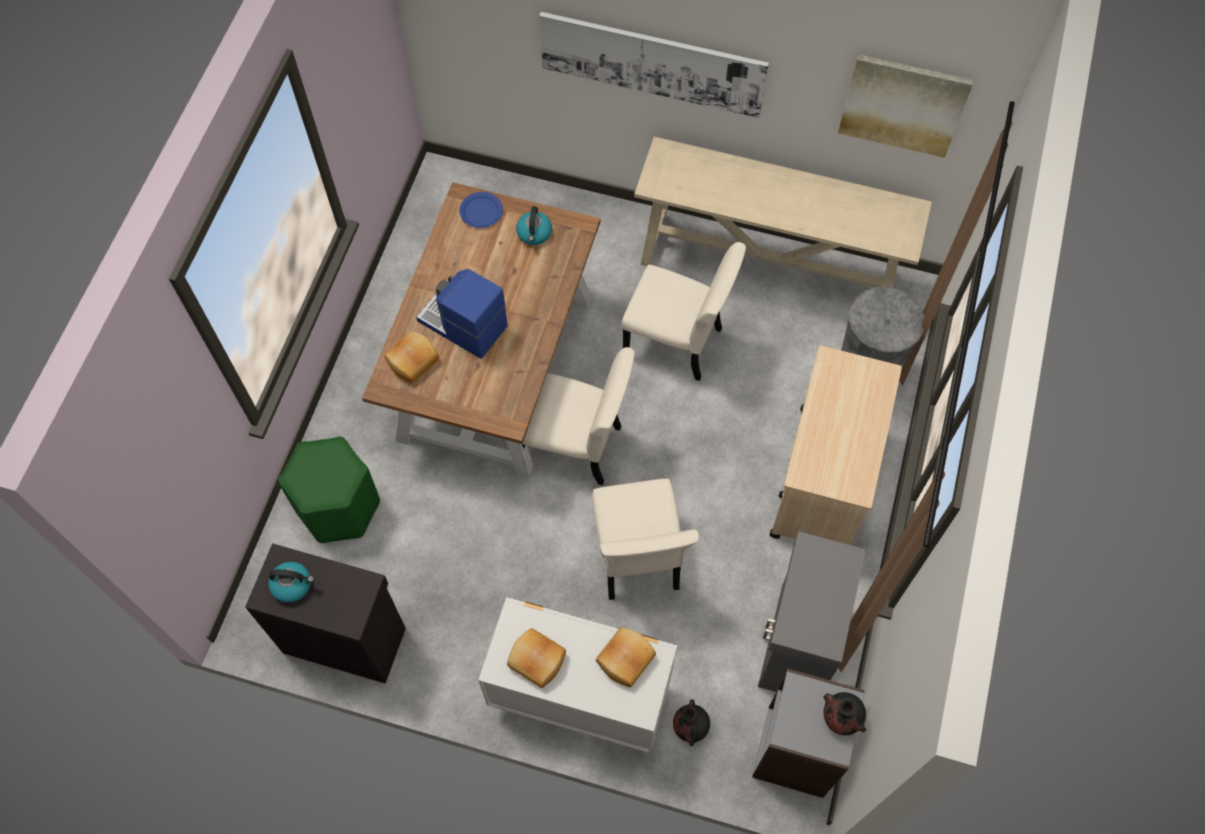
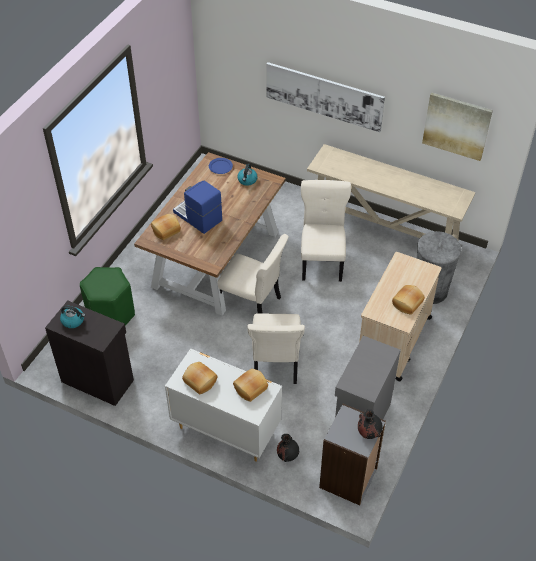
camera: 10 degrees right, 15 degrees down
(677, 343) = (322, 261): beige chair -> beige chair turned 120 degrees counterclockwise
(859, 449) = (408, 303): none -> bread

